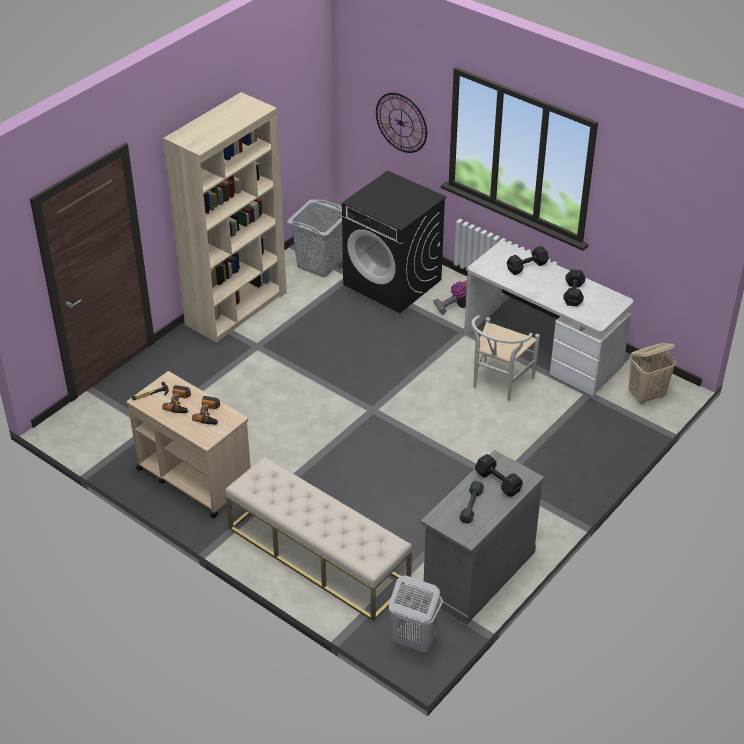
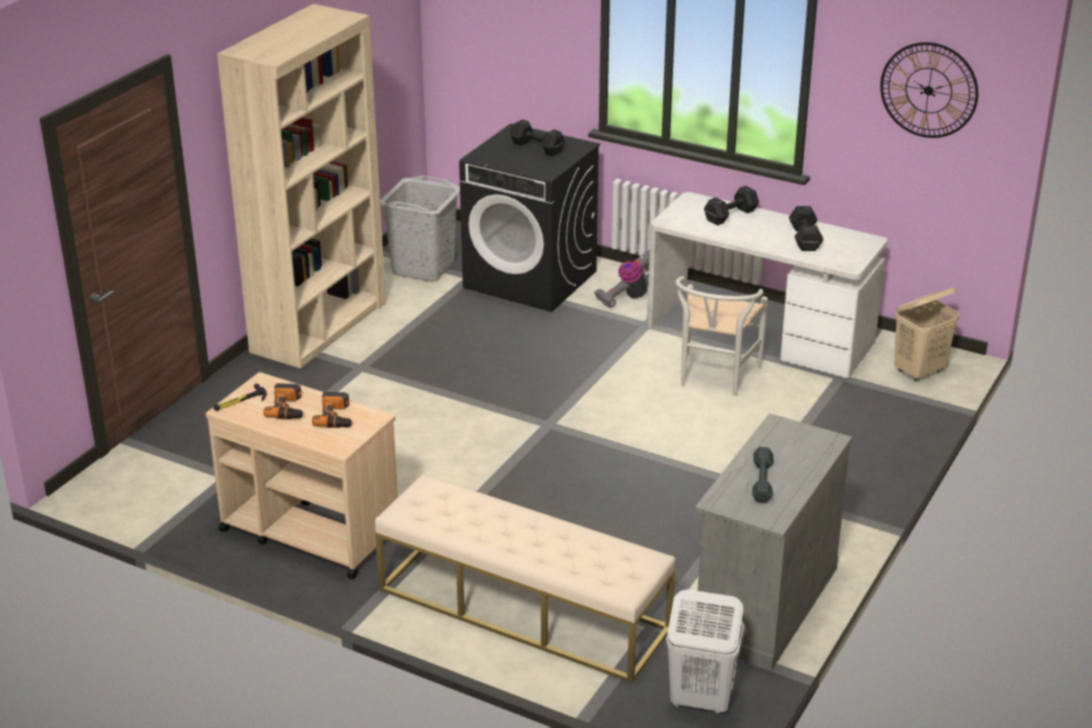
camera: 10 degrees left, 10 degrees down
(401, 122) = (525, 54): wall clock -> wall clock (928, 90)
(497, 481) = (788, 449): black dumbbell -> black dumbbell (536, 147)

